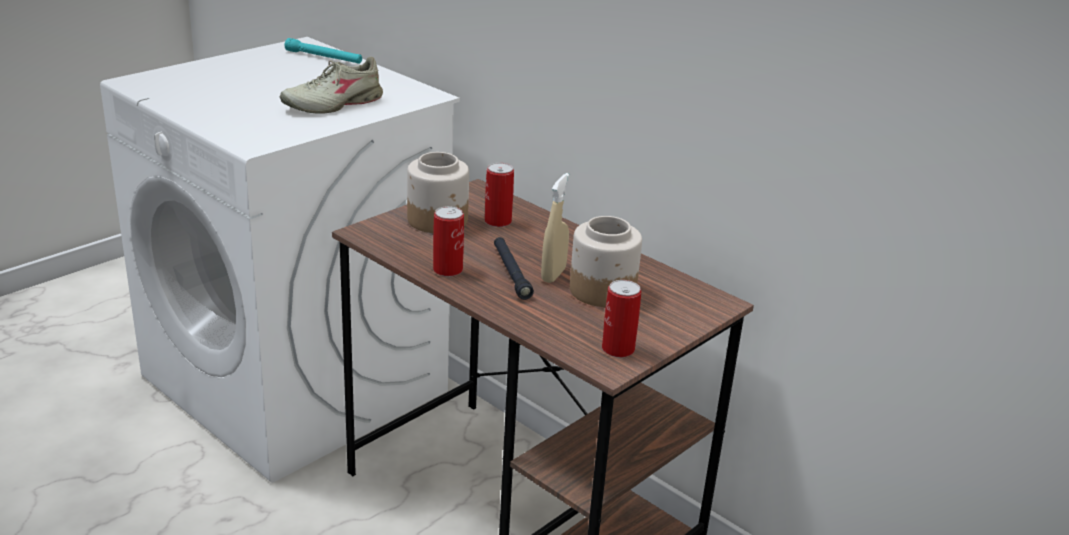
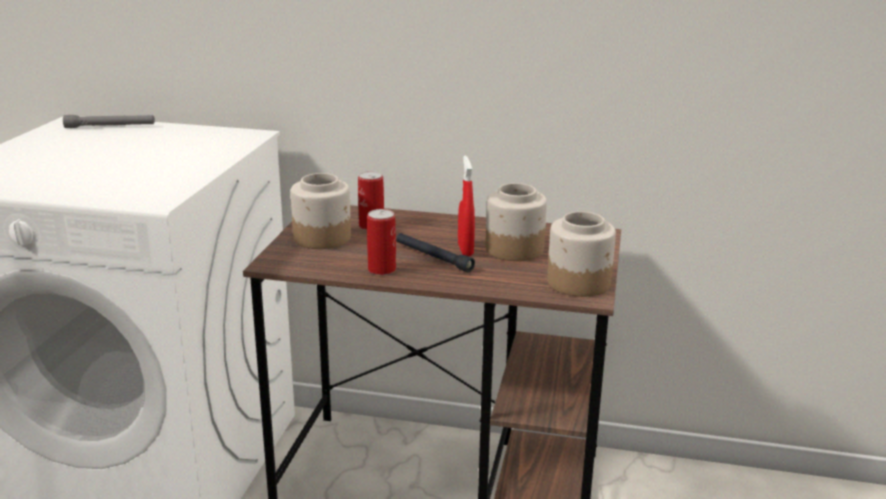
camera: 30 degrees left, 5 degrees down
(324, 58) = (110, 127): turquoise flashlight -> grey flashlight
(333, 104) = (179, 157): beige shoe -> none
(553, 275) = (465, 250): beige spray bottle -> red spray bottle
(618, 349) = (579, 283): can -> jar

